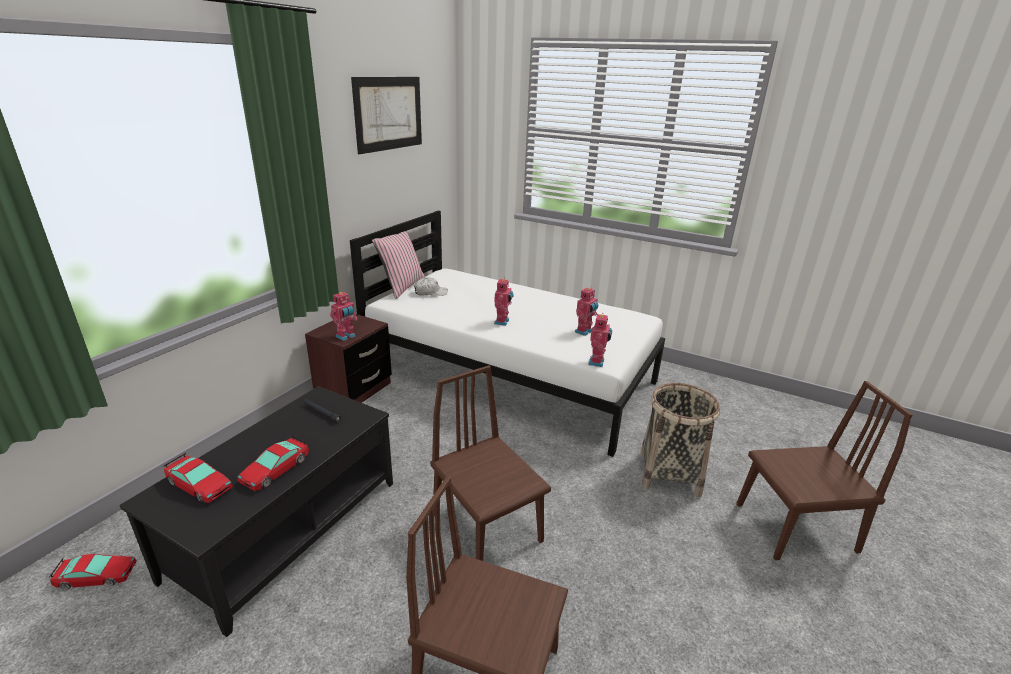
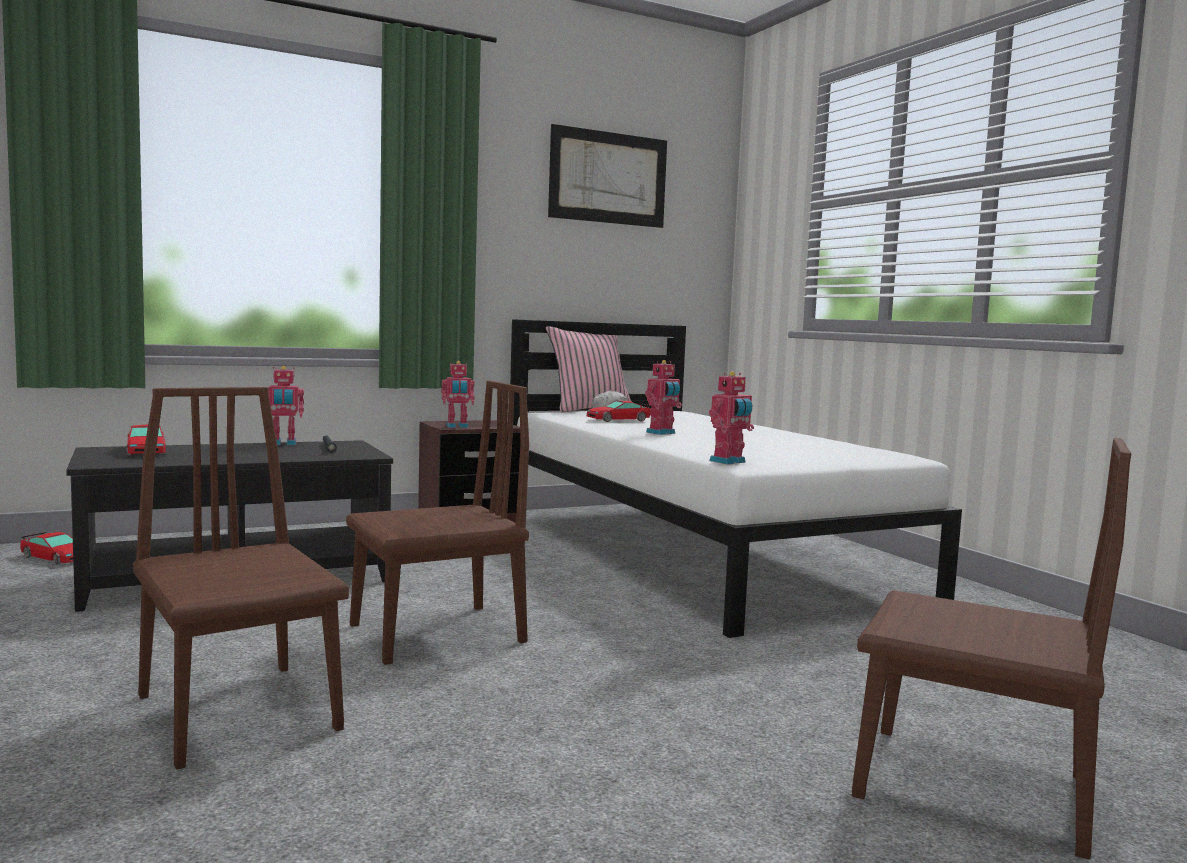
camera: 35 degrees right, 20 degrees down
(275, 469) = (218, 457): toy car -> toy car (618, 420)
(487, 527) = (436, 633): brown chair -> brown chair turned 60 degrees clockwise
(584, 332) = (770, 450): toy robot -> toy robot (283, 444)
(669, 474) = (803, 674): basket -> none

